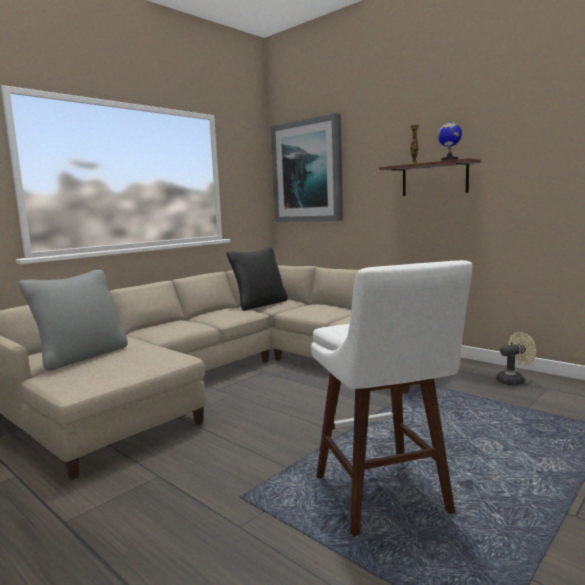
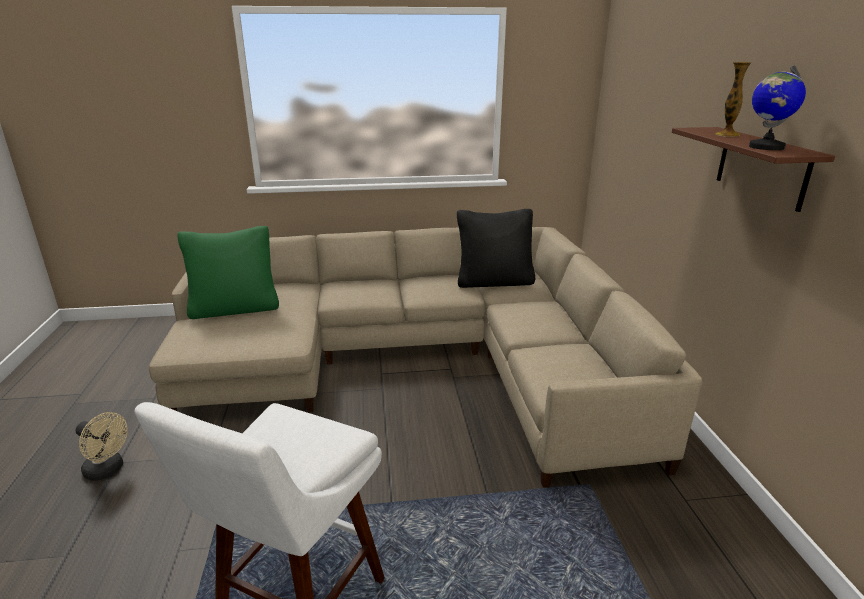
camera: 40 degrees right, 15 degrees up
(82, 356) = (235, 309): grey pillow -> green pillow
(307, 171) = (630, 98): picture -> none
(513, 380) = (730, 556): beige fan -> beige fan (108, 470)

